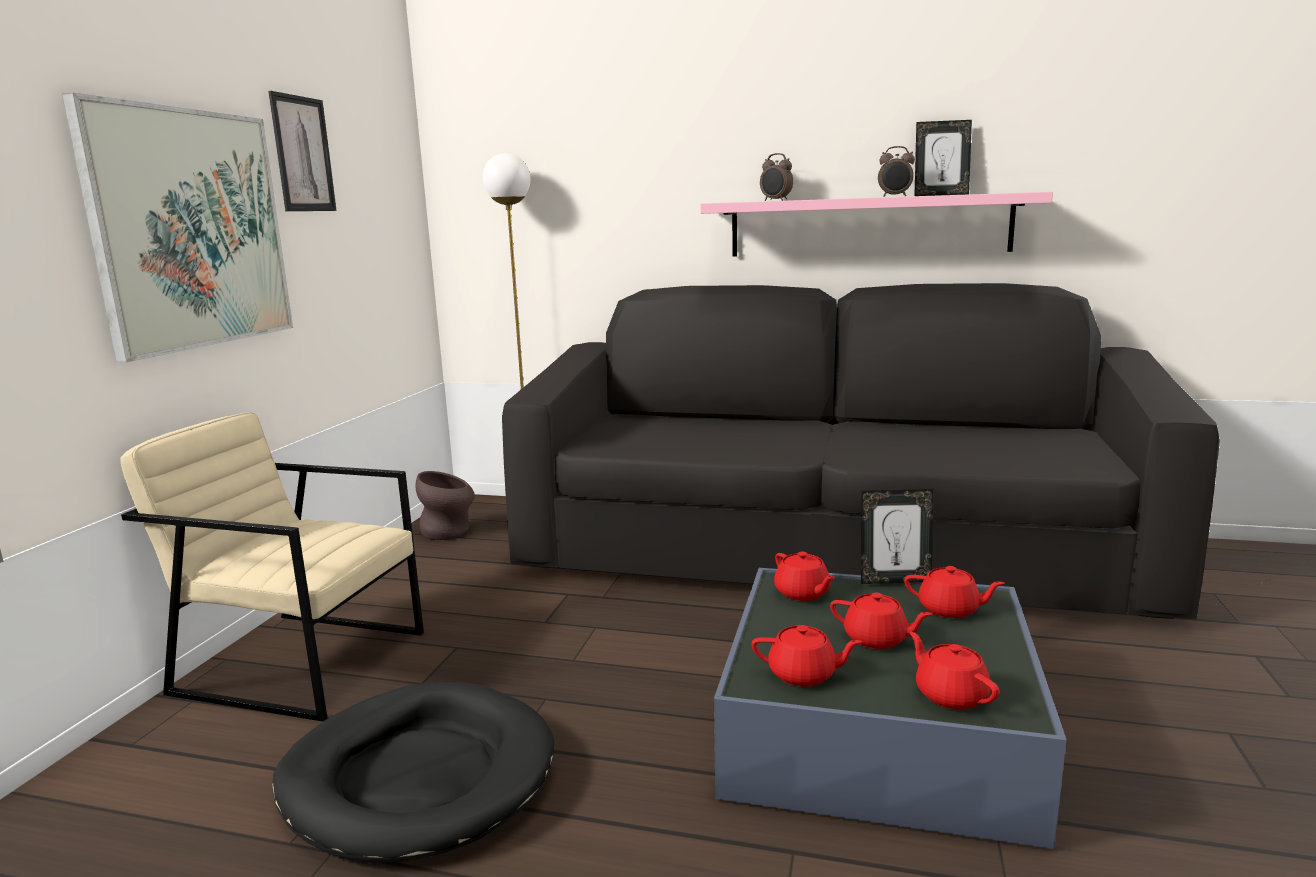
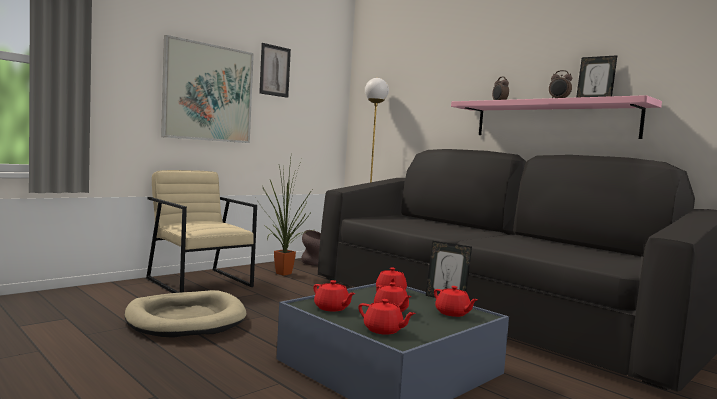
camera: 30 degrees right, 10 degrees down
(418, 776) = (186, 319): black dog bed -> beige dog bed
(428, 581) = (281, 274): none -> potted plant
(950, 695) = (383, 330): red teapot -> red teapot turned 120 degrees clockwise

